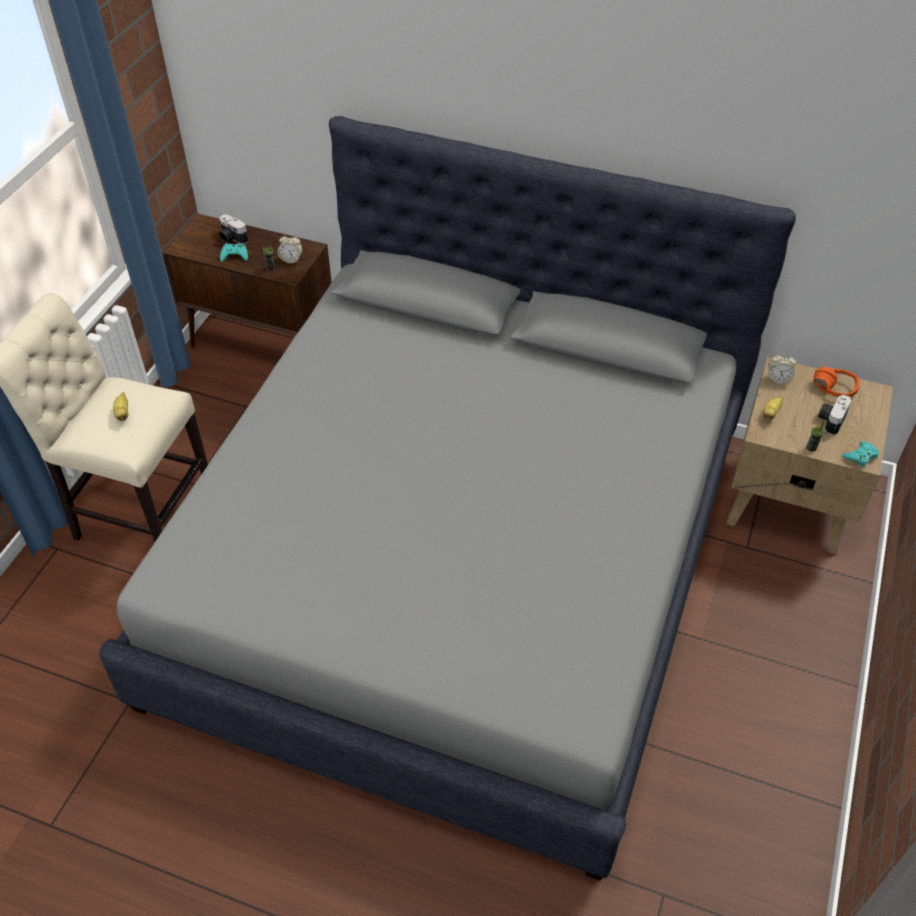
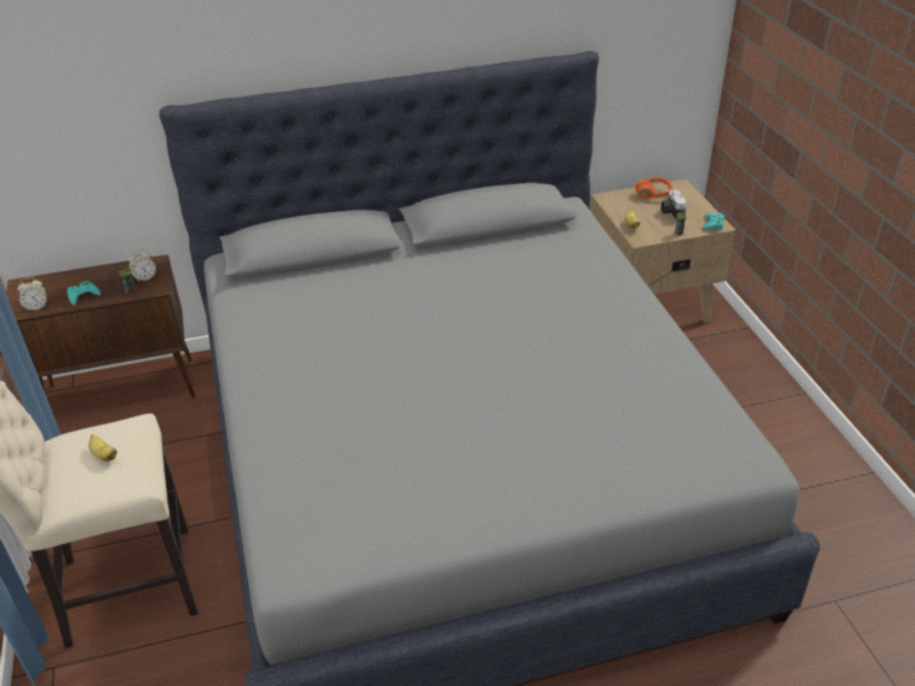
camera: 35 degrees left, 10 degrees down
(231, 238) = (66, 285): camera -> none
(778, 379) = (613, 204): alarm clock -> alarm clock (36, 306)

